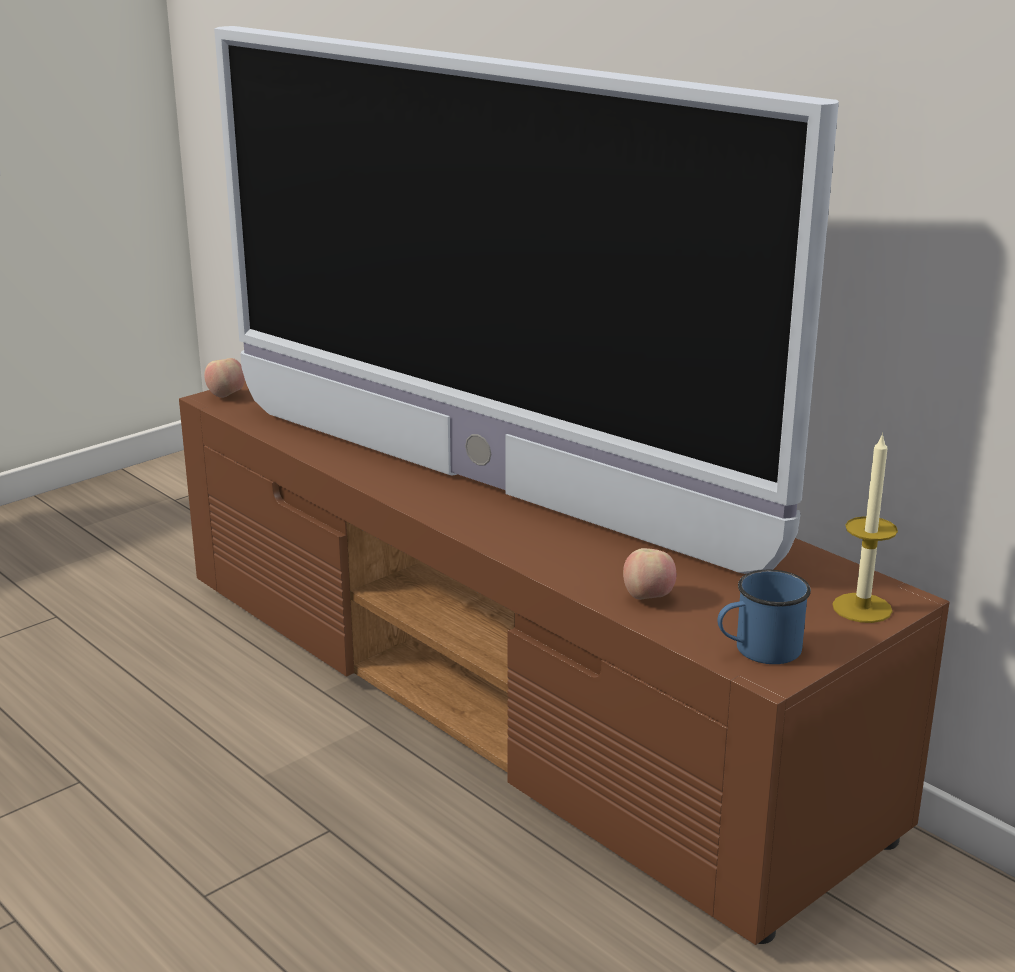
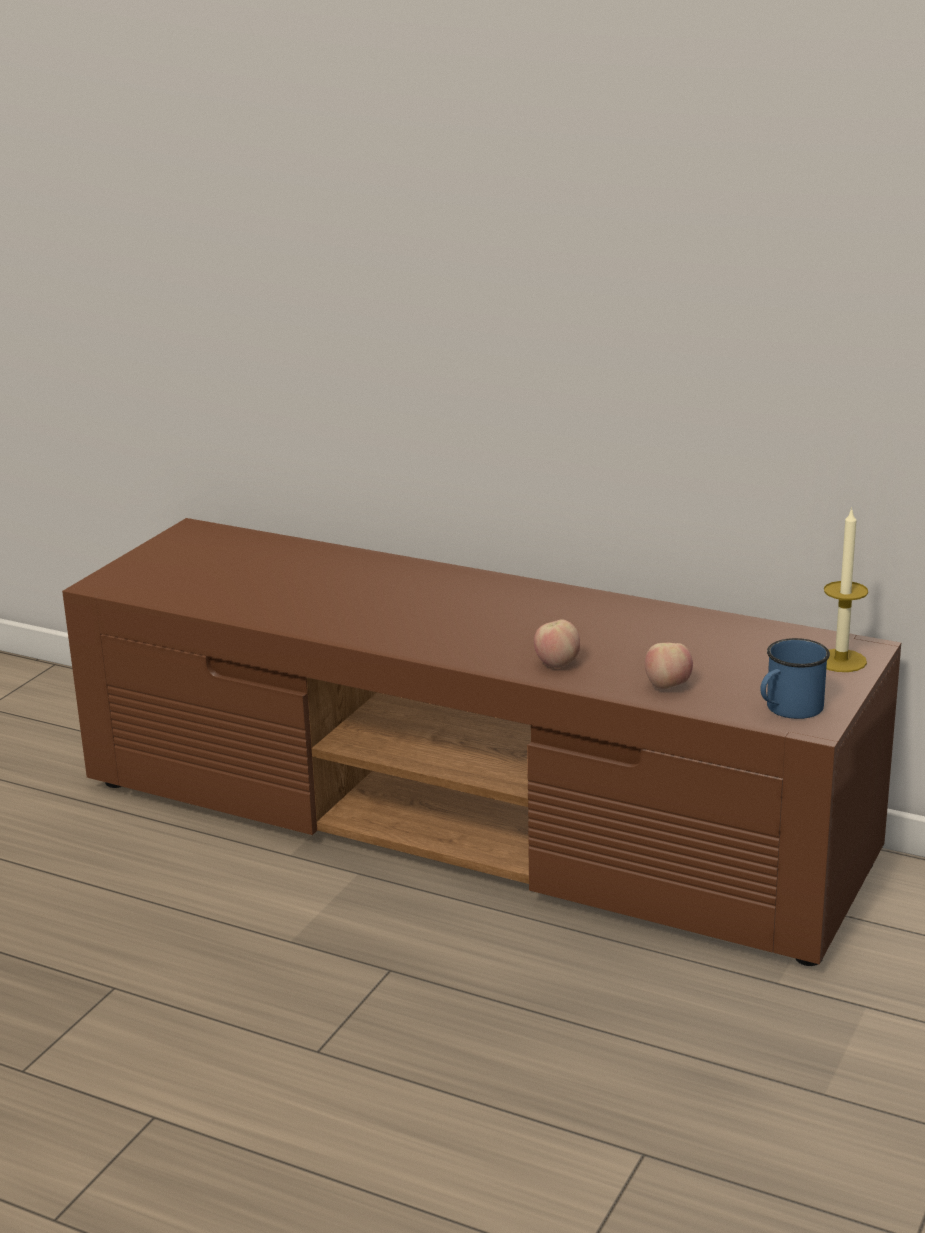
camera: 20 degrees left, 0 degrees up
(226, 396) = (110, 580): apple -> apple (557, 664)
(485, 484) = (442, 618): television -> none

